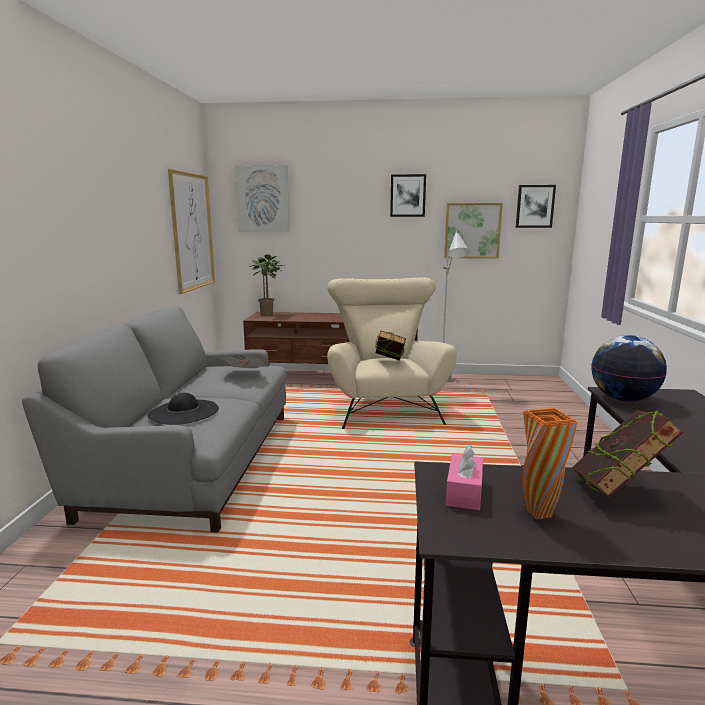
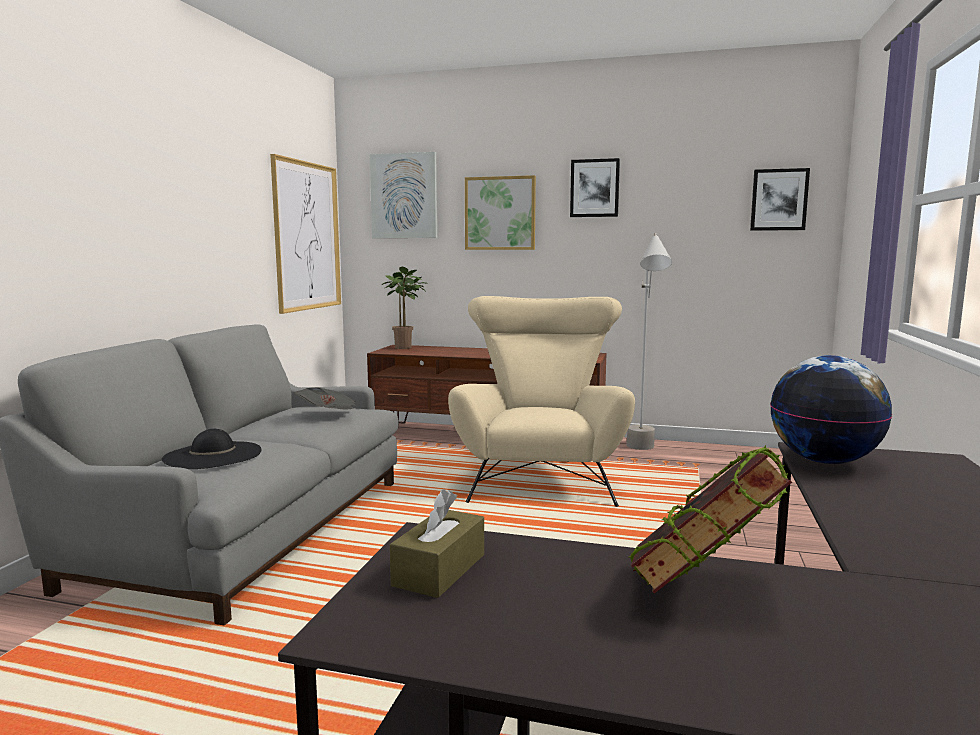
camera: 10 degrees right, 5 degrees down
(389, 362) = (541, 412): book -> none
(464, 492) = (439, 570): pink tissue box -> brown tissue box
(472, 230) = (686, 235): picture -> picture (500, 213)
(539, 513) = (533, 612): orange vase -> none

